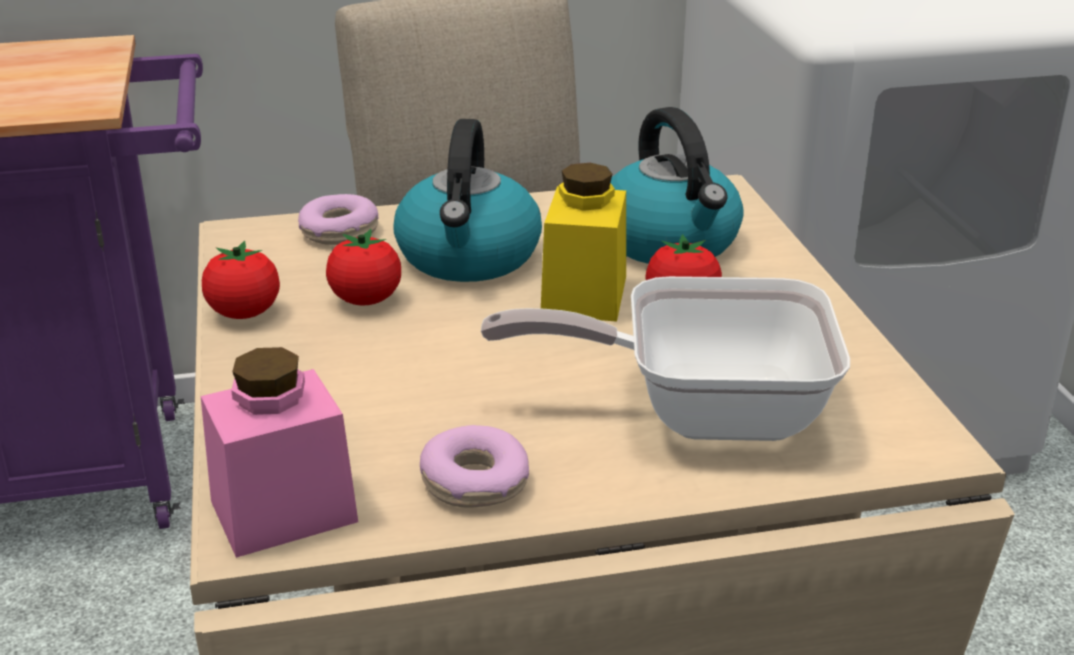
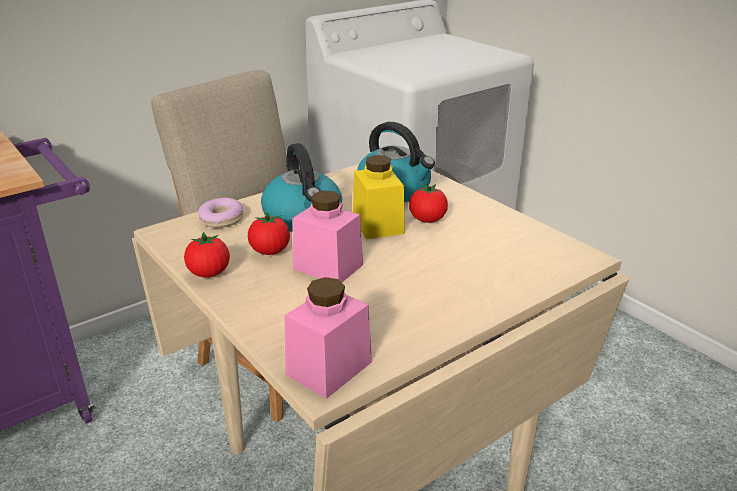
camera: 25 degrees left, 0 degrees up
(434, 347) = (328, 267): none -> pink jar
(474, 482) = (410, 326): donut -> none
(700, 411) = (480, 266): frying pan -> none

